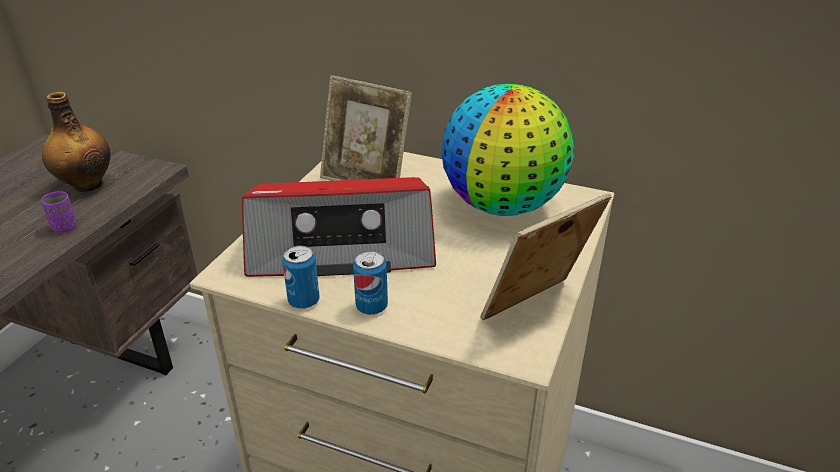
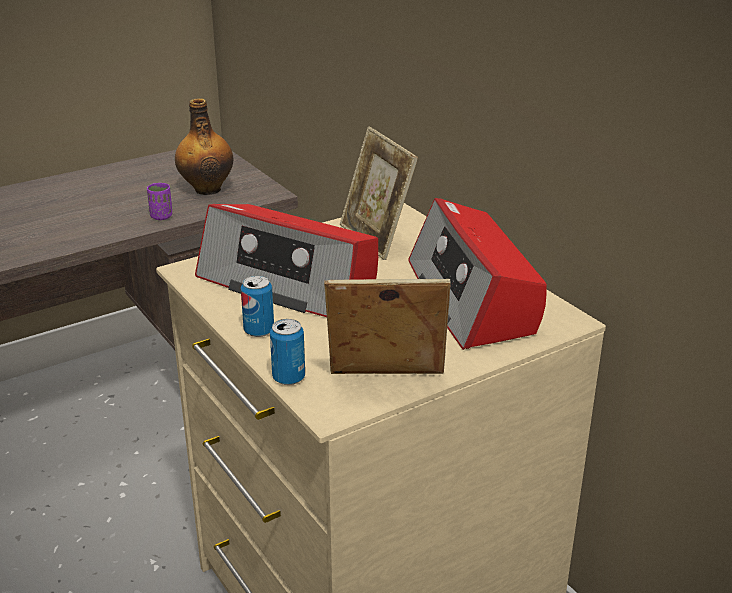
camera: 35 degrees right, 5 degrees down
(304, 301) = (216, 308): can -> can (288, 378)
(503, 206) = (472, 298): globe -> radio

